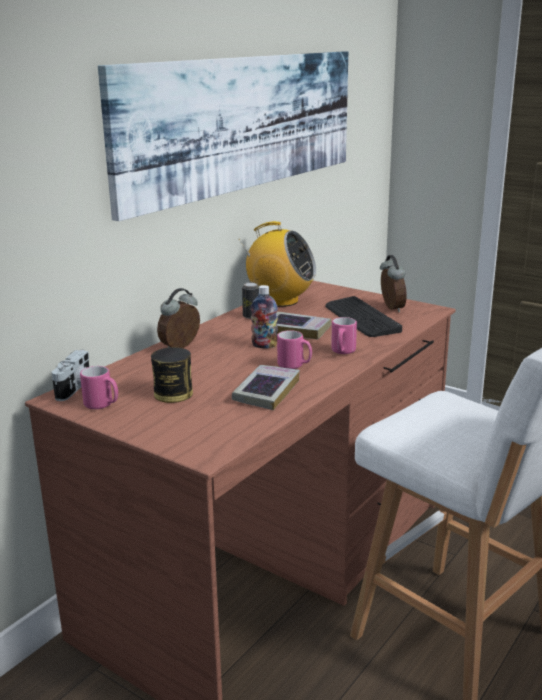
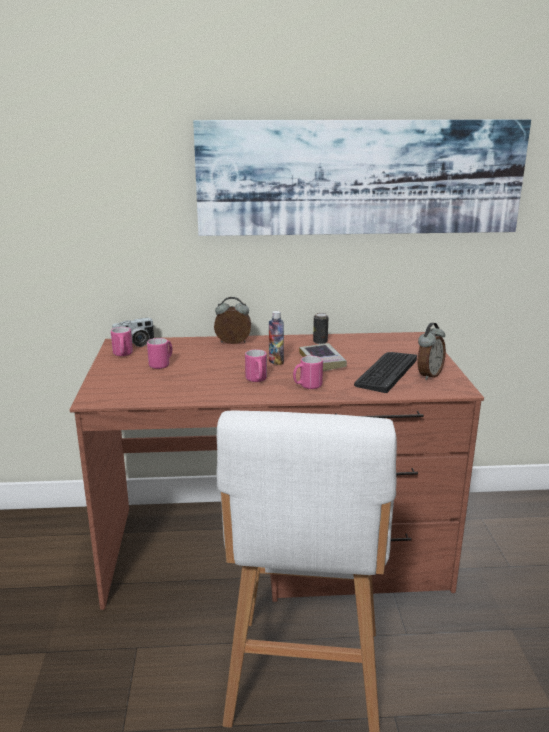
camera: 50 degrees right, 0 degrees up
(173, 394) = (162, 364): can -> pink mug
(266, 392) = (202, 386): book -> none
(280, 301) = (366, 340): radio -> none

